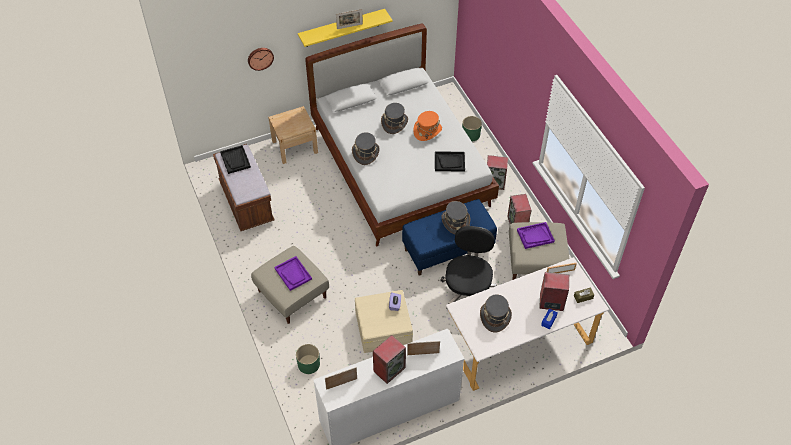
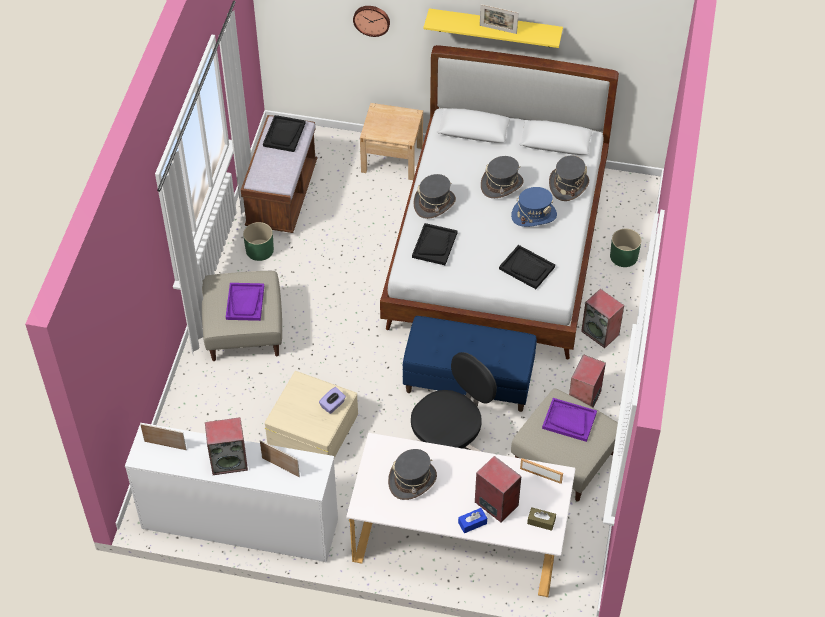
camera: 35 degrees right, 0 degrees up
(308, 364) = (196, 419): green planter -> green planter (259, 250)
(387, 176) = (434, 245): none -> black tray
(427, 131) = (534, 215): orange hat -> blue hat
(455, 222) = (481, 346): grey hat -> grey hat (568, 185)

